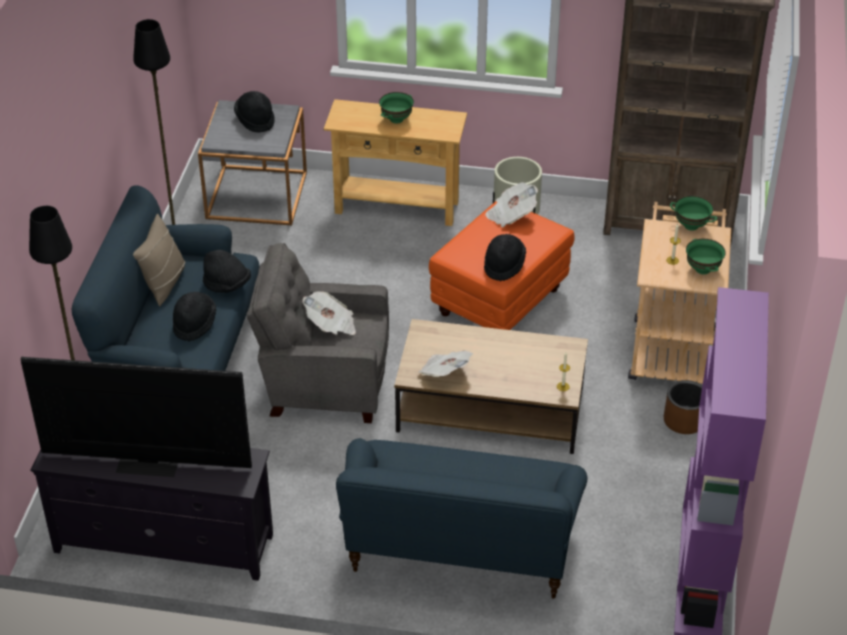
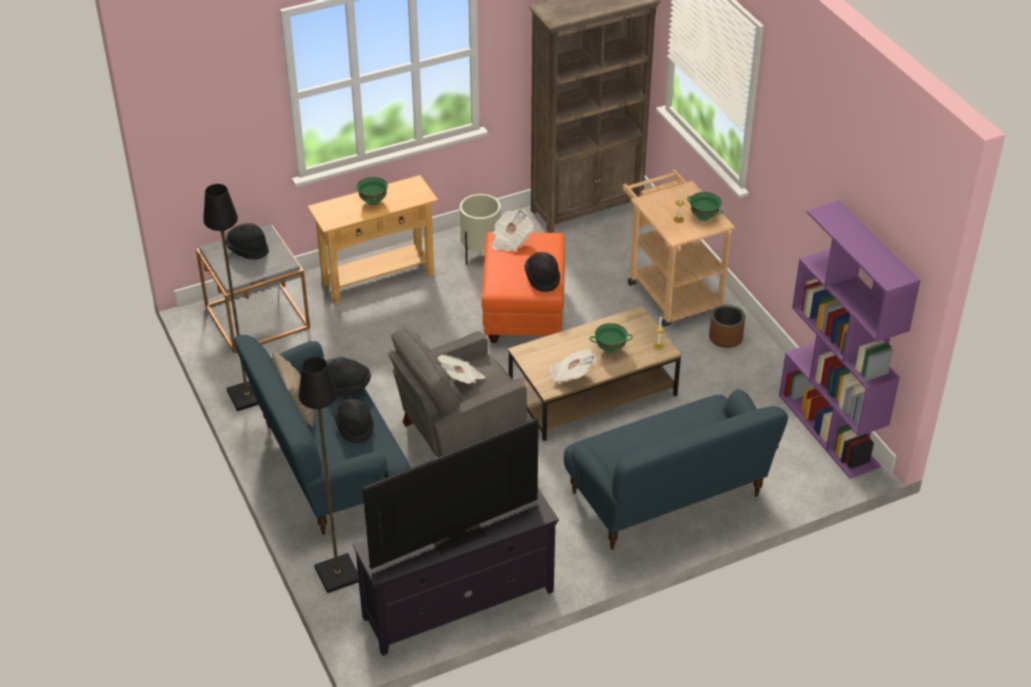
camera: 35 degrees left, 0 degrees up
(691, 226) = (667, 190): green bowl -> green bowl (610, 349)

